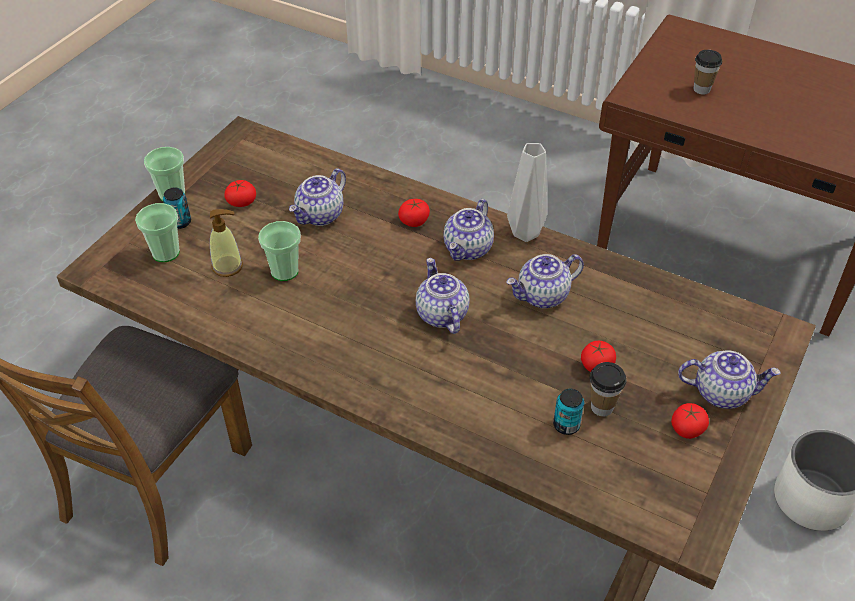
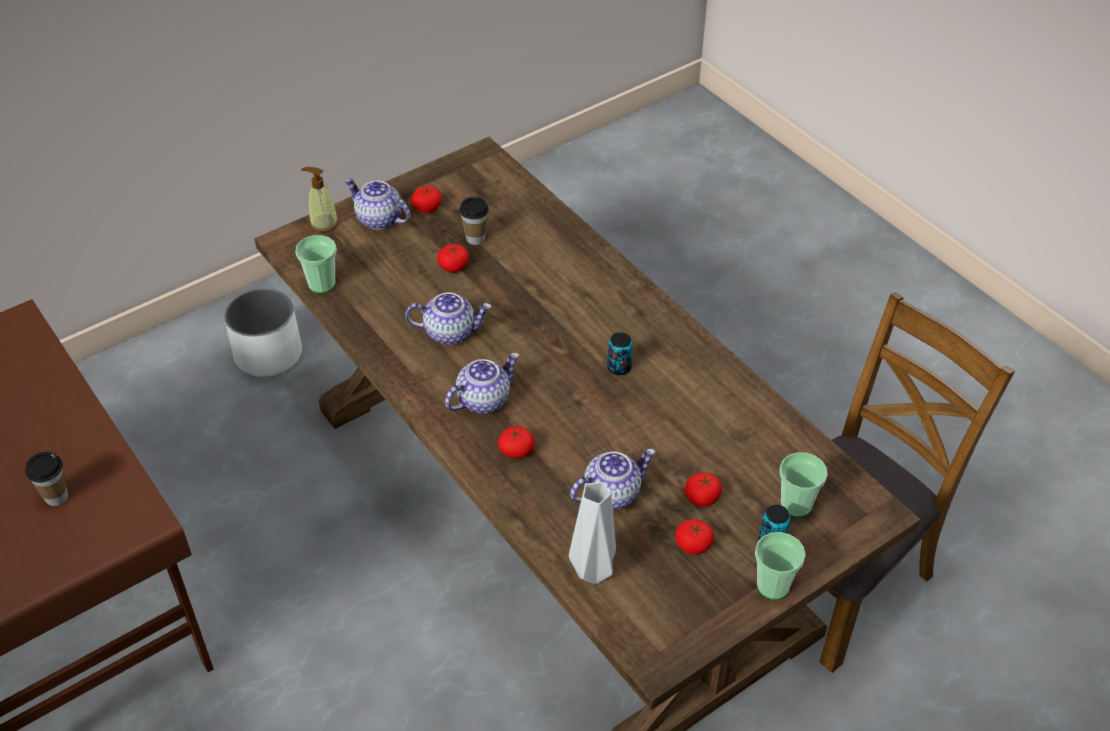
camera: 155 degrees left, 0 degrees up
(227, 266) = (733, 465): soap dispenser -> soap dispenser (324, 223)
(246, 235) = (702, 497): none -> tomato
(284, 271) = (677, 439): cup -> cup (322, 284)
(441, 314) = (551, 347): teapot -> none
(524, 233) = (417, 397): grey vase -> grey vase (594, 572)
(566, 425) = (511, 236): can -> can (619, 368)

